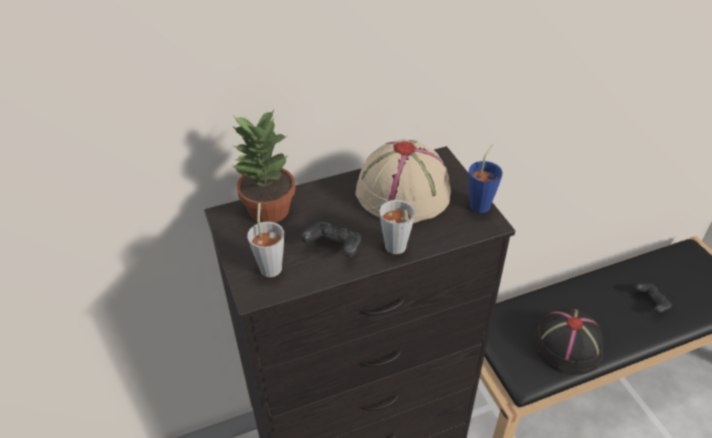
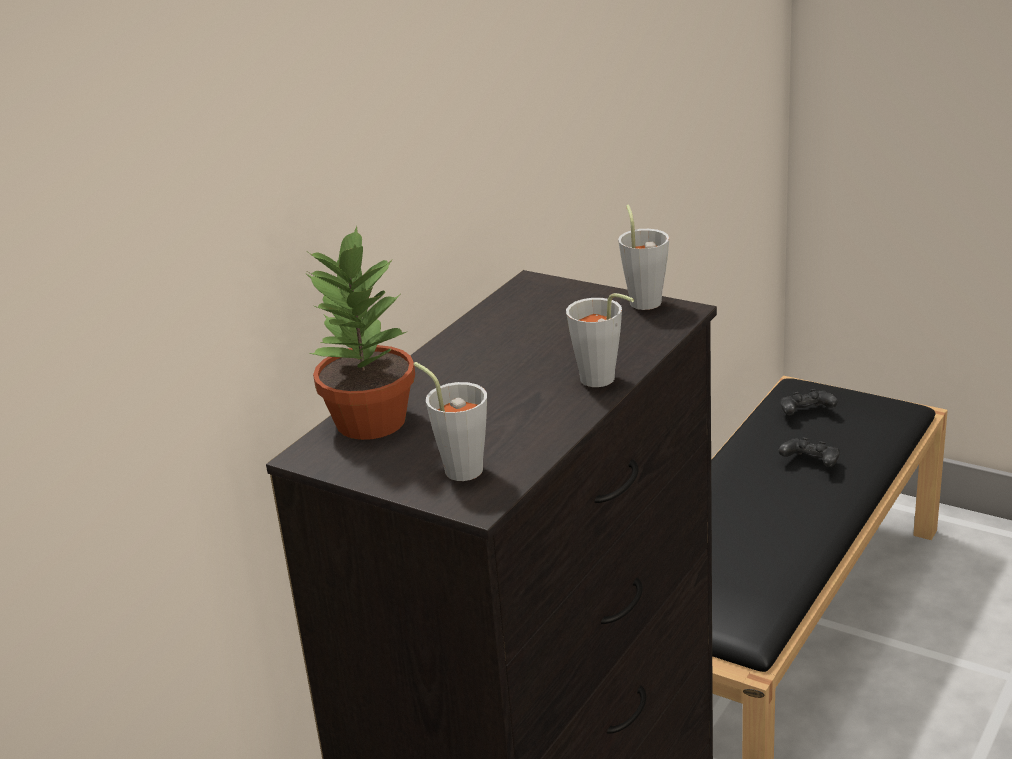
camera: 35 degrees left, 15 degrees down
(334, 247) = (519, 414): black game controller -> black game controller (805, 414)
(404, 192) = (534, 330): beige hat -> none
(482, 203) = (644, 299): blue cup -> grey cup
(567, 345) = (760, 561): black hat -> none

